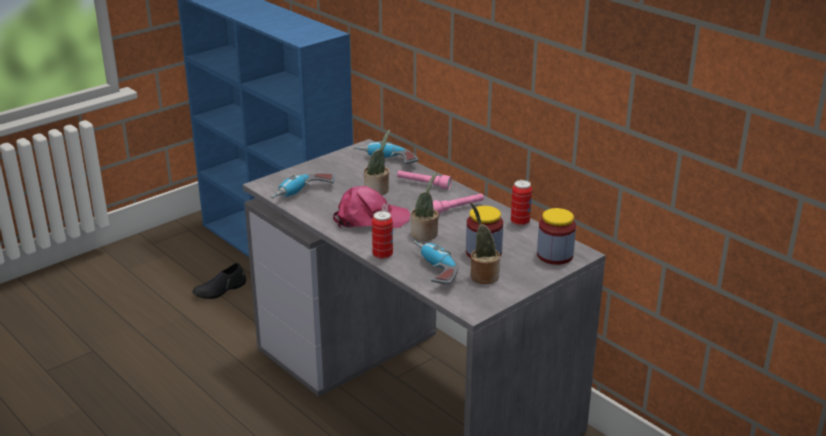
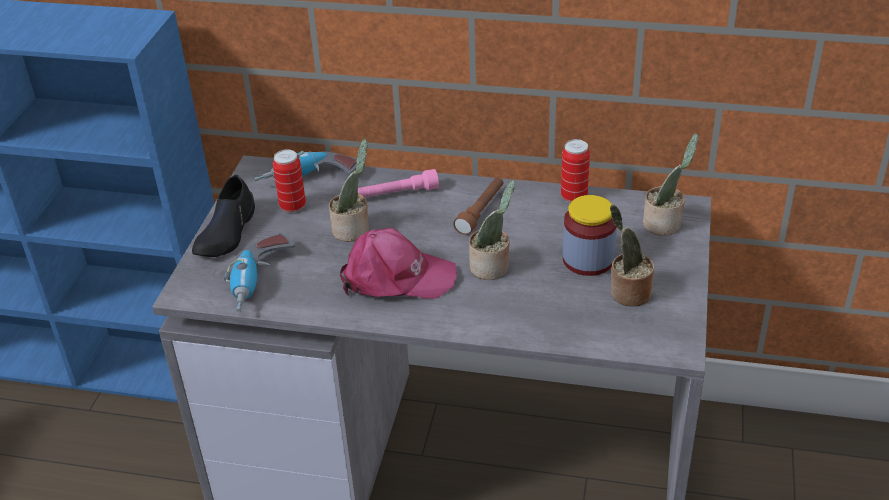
camera: 35 degrees left, 10 degrees up
(220, 290) = (66, 457): black shoe -> black shoe (226, 232)
(370, 219) = (396, 277): pink cap -> pink cap turned 45 degrees clockwise
(382, 255) = (479, 325): can -> can (293, 206)
(432, 270) = (564, 316): power drill -> none
(456, 209) = (481, 211): pink flashlight -> brown flashlight
(555, 255) = (665, 224): jar -> potted plant

